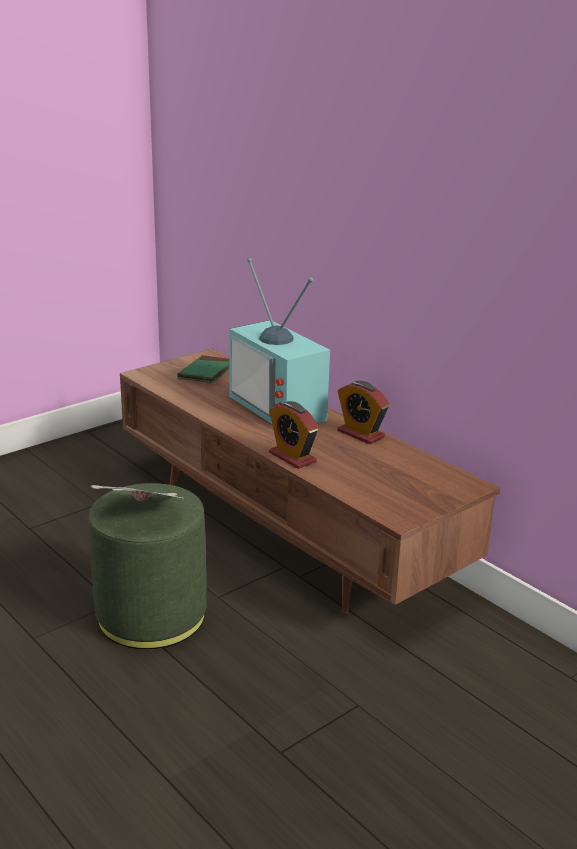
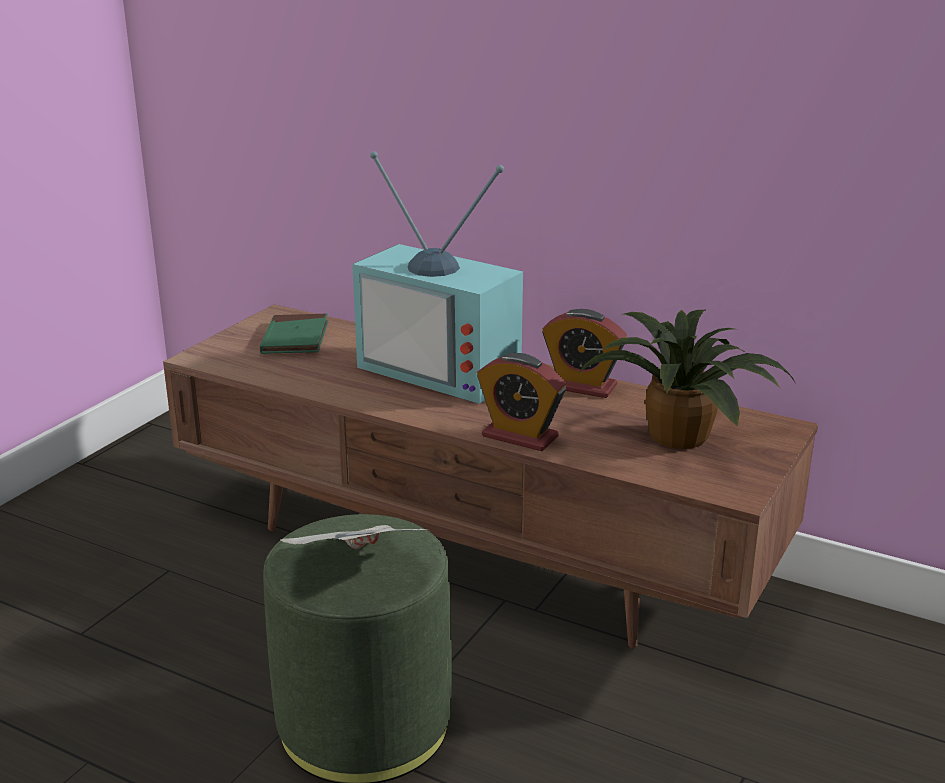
camera: 20 degrees left, 0 degrees up
(398, 476) = (683, 435): none -> potted plant

